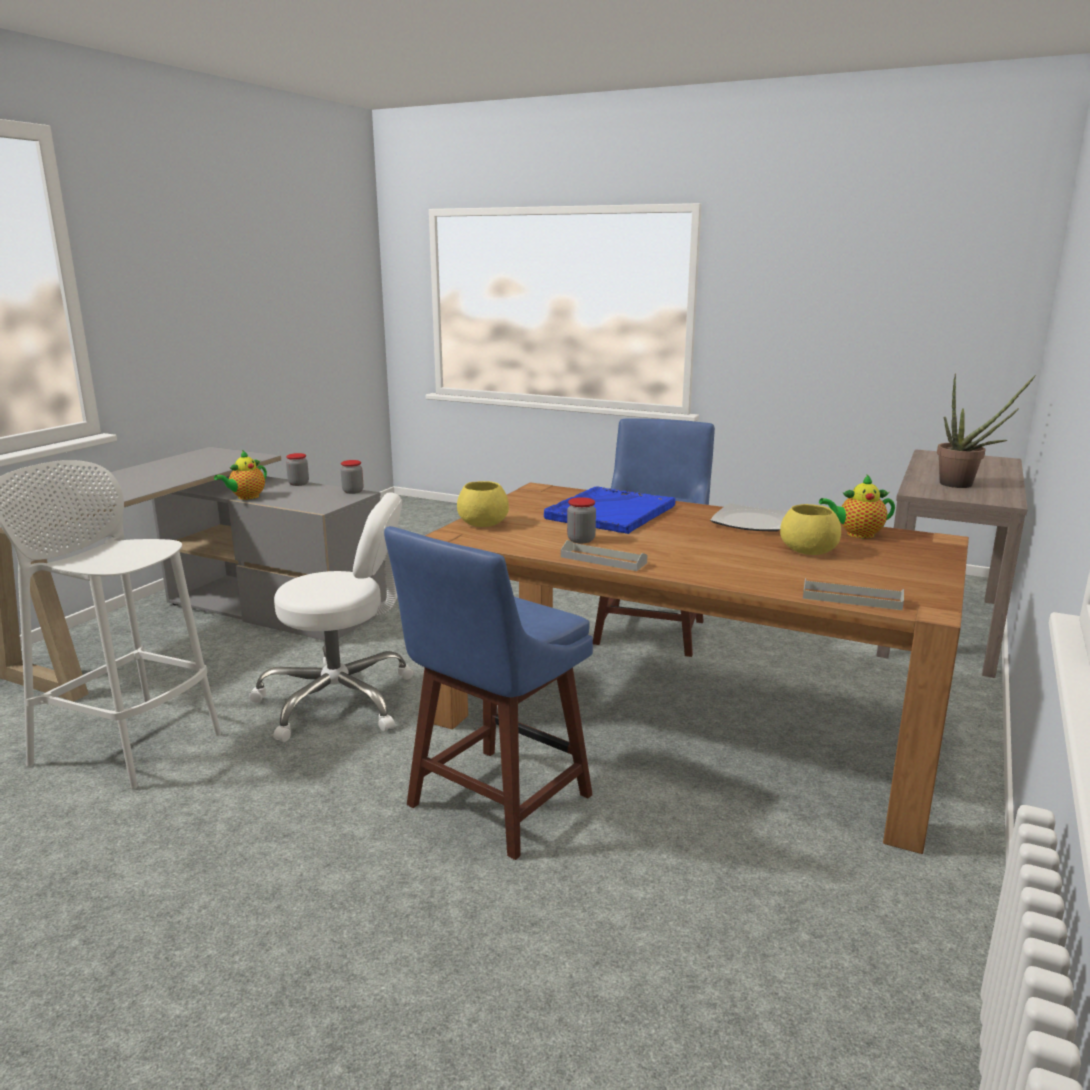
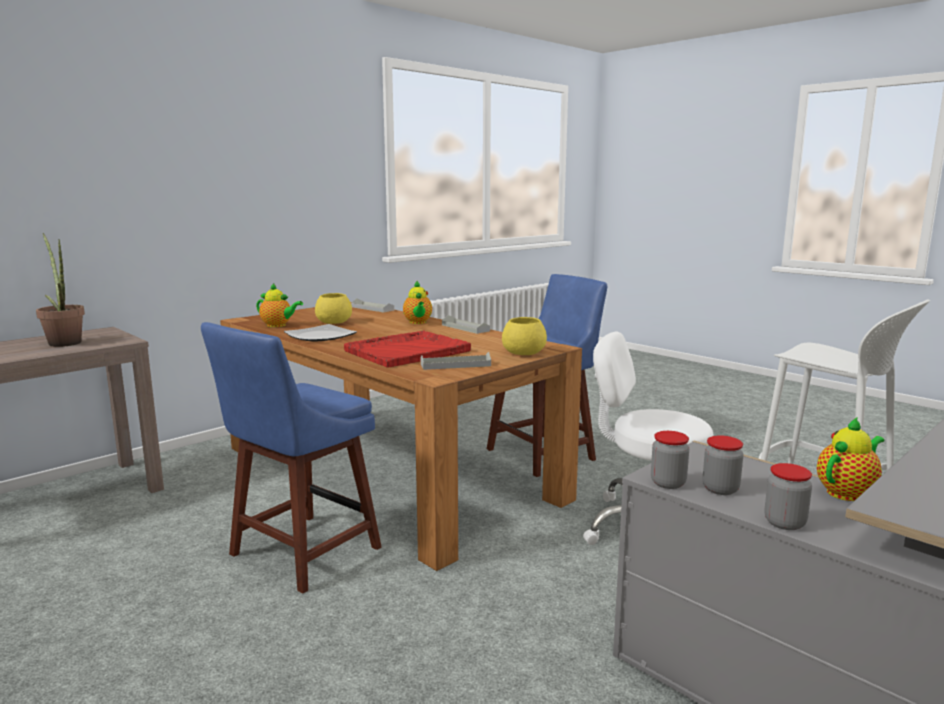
camera: 160 degrees left, 5 degrees down
(538, 501) = (455, 365): none -> grey tray
(581, 540) = (462, 337): jar -> jar (720, 489)
(609, 512) = (408, 351): blue tray -> red tray
(691, 565) = (418, 322): none -> teapot

